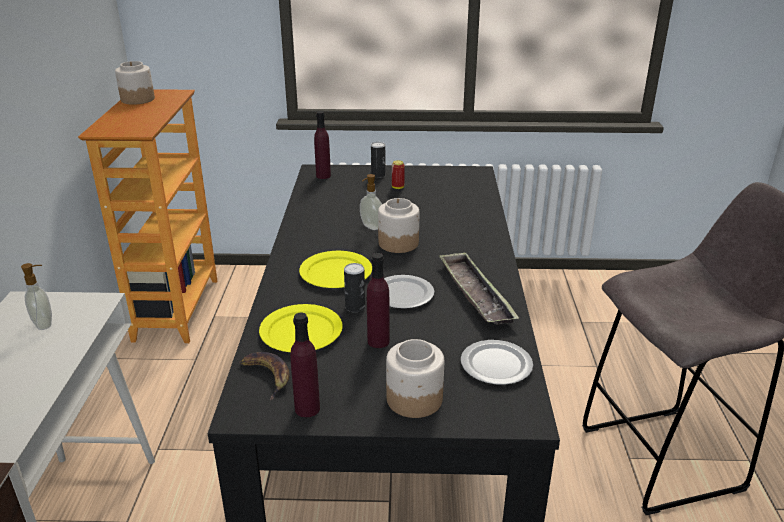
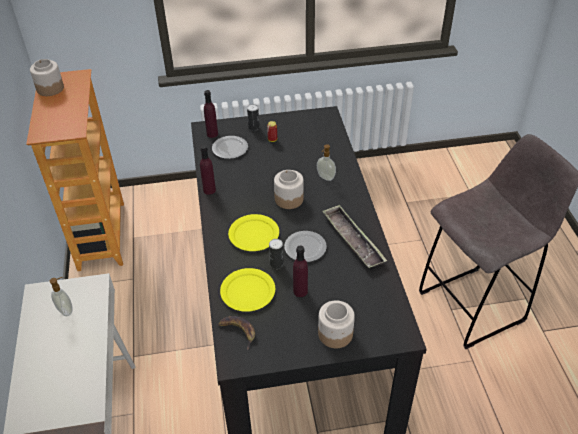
camera: 10 degrees left, 15 degrees up
(307, 408) = (272, 352): purple bottle -> purple bottle (209, 190)
(371, 227) = (264, 185): soap dispenser -> soap dispenser (325, 177)
(496, 364) = (379, 298): plate -> plate (230, 148)

